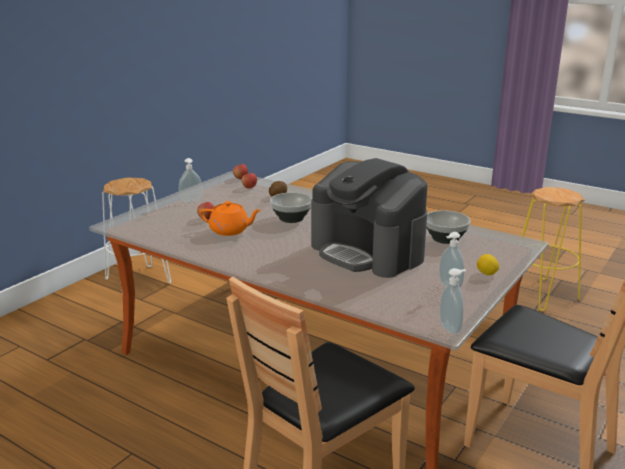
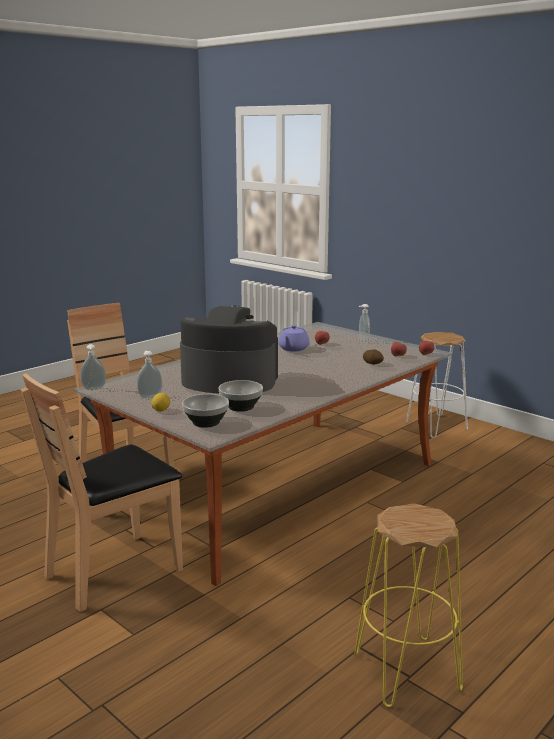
camera: 100 degrees right, 5 degrees down
(230, 231) = (293, 349): orange teapot -> purple teapot
(292, 219) = (312, 365): bowl -> bowl (205, 423)
(368, 252) = (229, 380): coffee machine -> coffee machine turned 45 degrees clockwise

